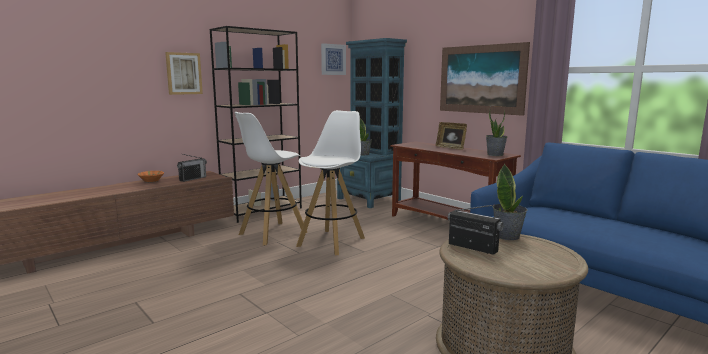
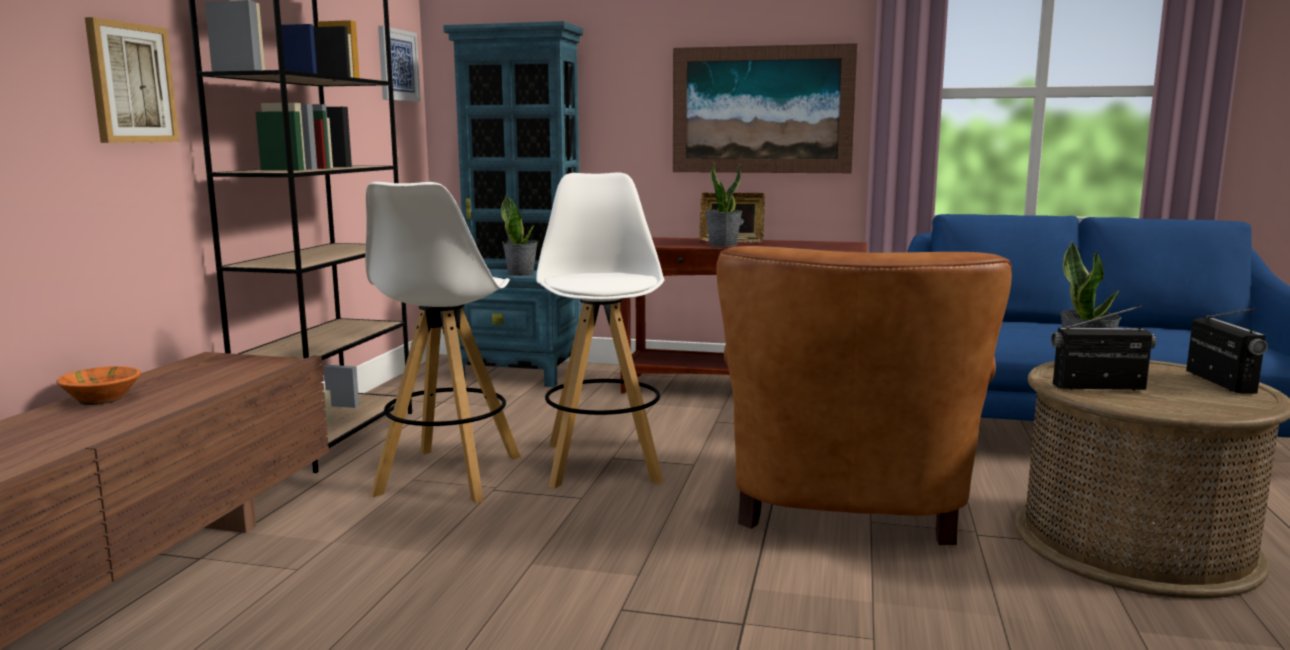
camera: 35 degrees left, 0 degrees up
(192, 179) = (215, 375): radio -> radio (1220, 382)
(393, 285) = (848, 506): none -> brown armchair
(495, 154) = (835, 245): potted plant -> potted plant (723, 245)

